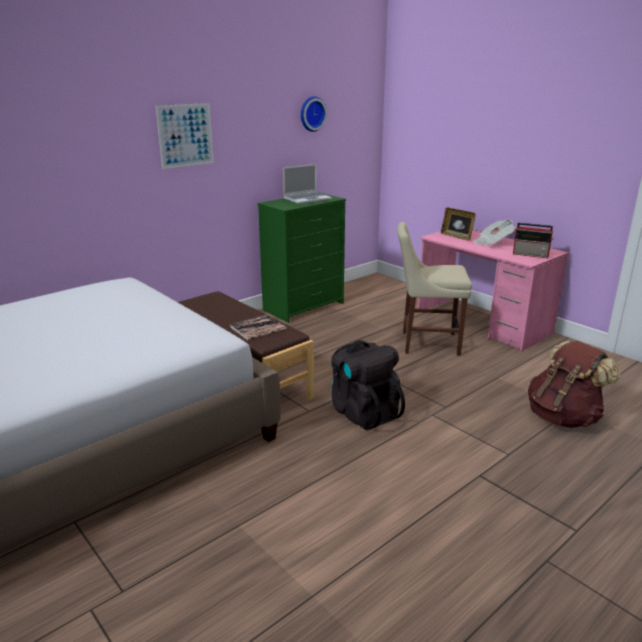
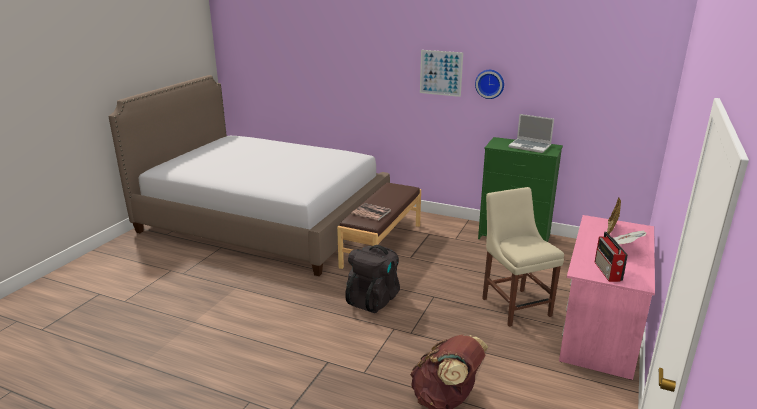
camera: 65 degrees right, 0 degrees up
(311, 114) = (569, 73): wall clock -> wall clock (490, 83)

